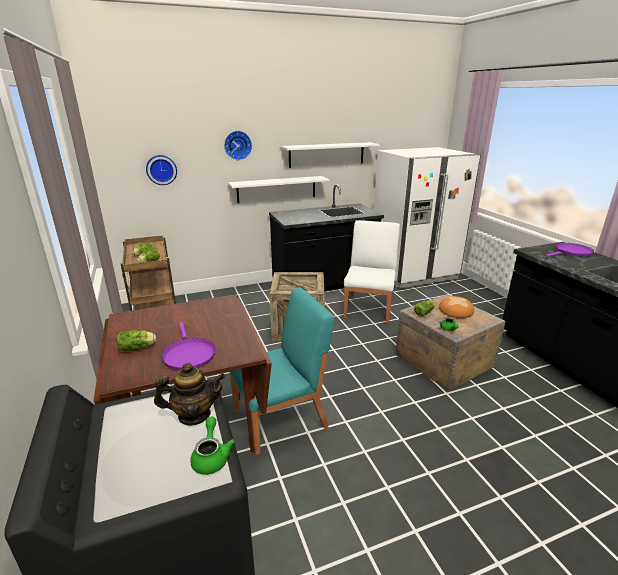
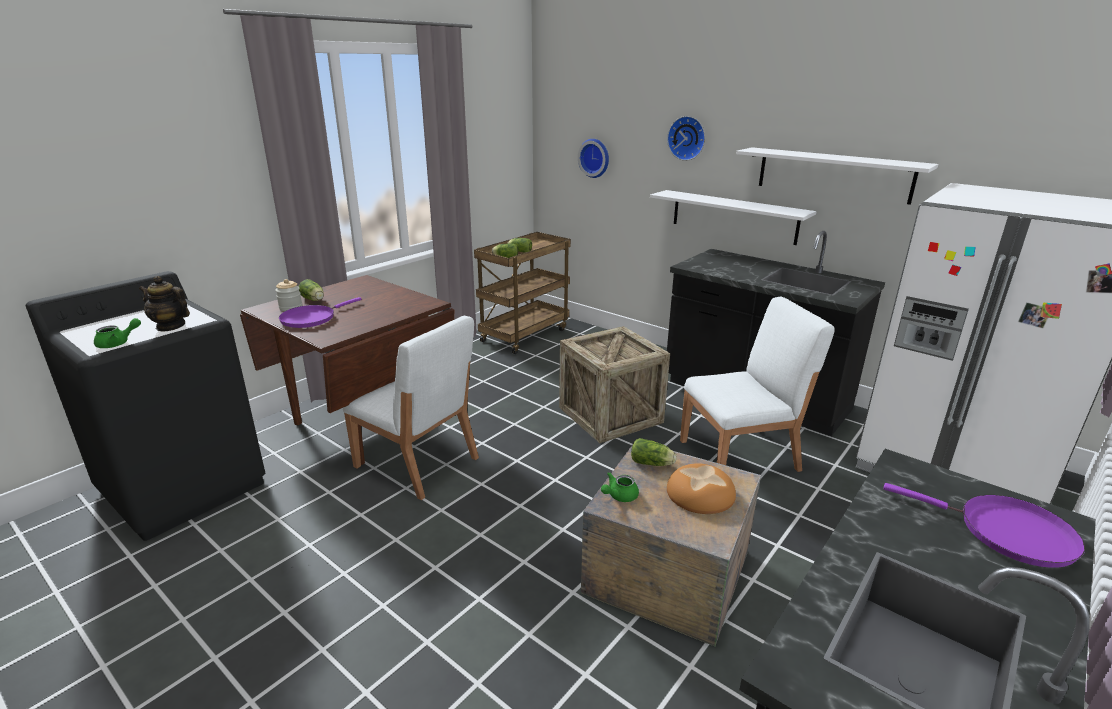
camera: 60 degrees right, 0 degrees up
(142, 362) = (291, 308): none -> jar
(194, 415) = (170, 326): teapot -> teapot turned 150 degrees clockwise
(281, 418) = (417, 463): turquoise chair -> white chair

